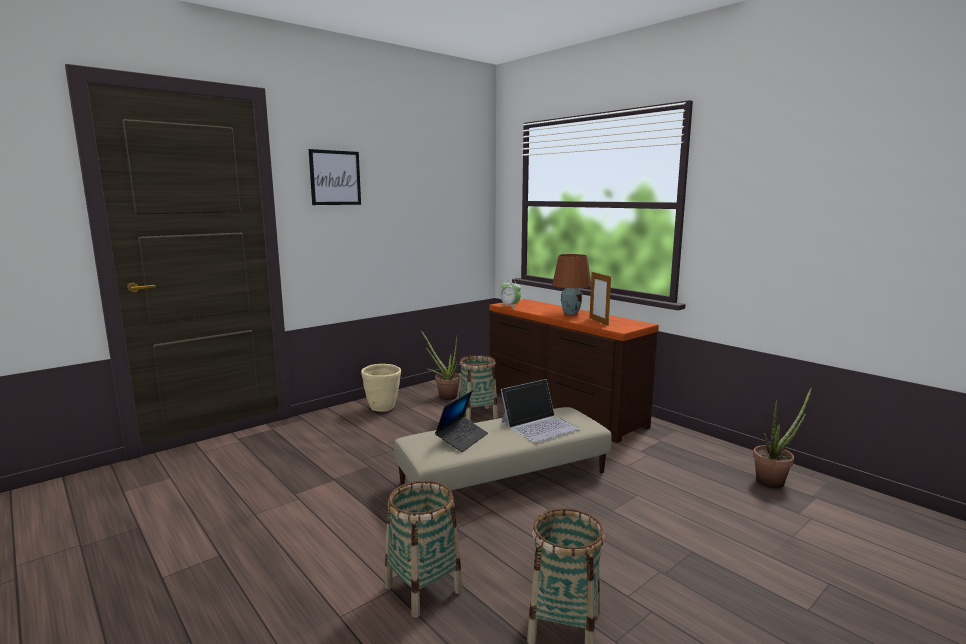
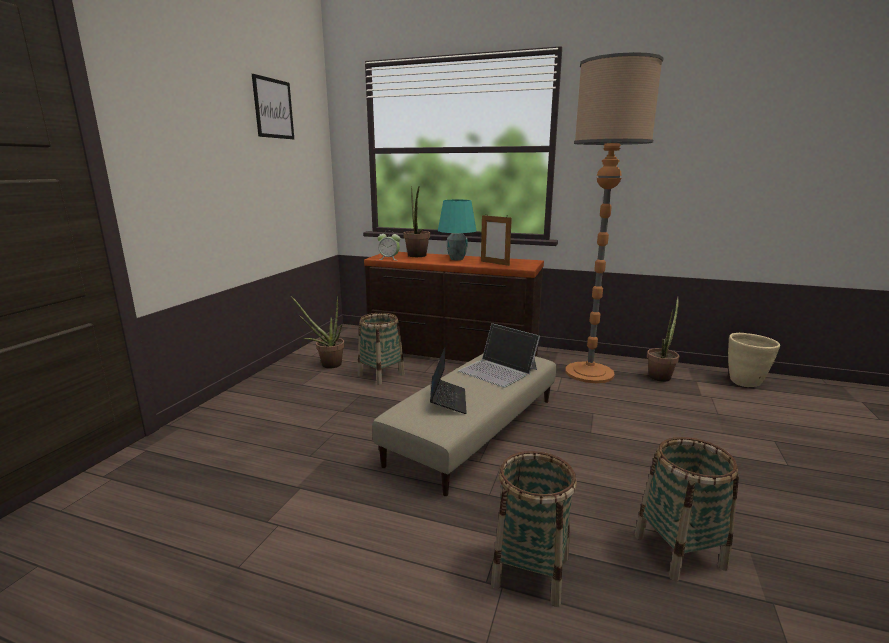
camera: 30 degrees left, 5 degrees up
(335, 178) = (174, 106): picture -> picture (273, 108)
(383, 408) = (271, 392): beige planter -> beige planter (745, 383)
(539, 306) = (417, 256): none -> potted plant
(539, 425) = (498, 370): laptop -> laptop turned 105 degrees clockwise
(570, 313) = (456, 259): brown table lamp -> turquoise table lamp
(686, 458) = (589, 373): none -> floor lamp

